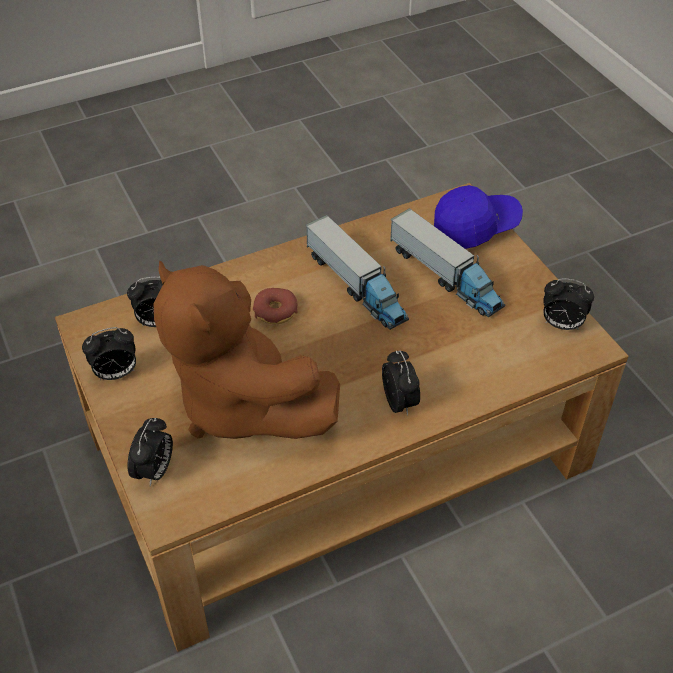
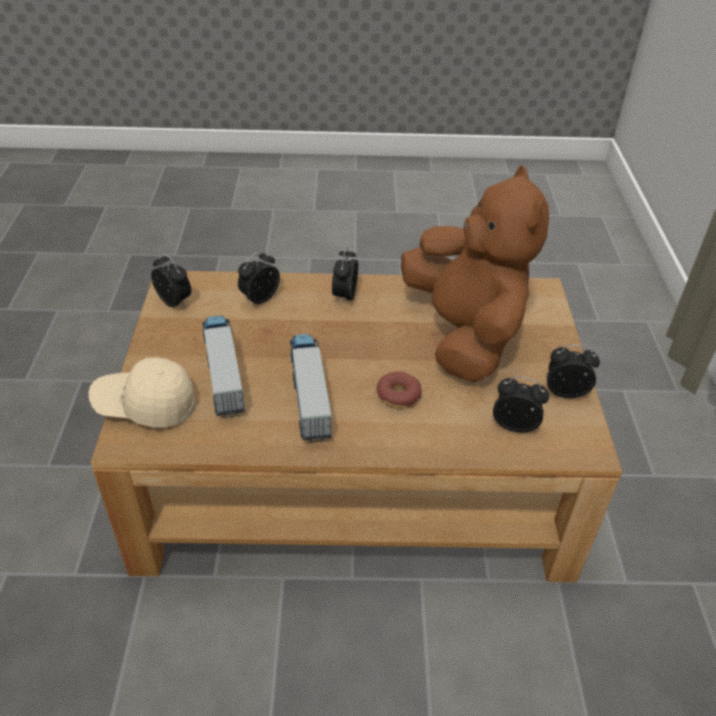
camera: 155 degrees left, 5 degrees down
(155, 471) = (546, 315): alarm clock -> alarm clock (259, 298)
(475, 227) = (145, 405): blue cap -> beige cap

